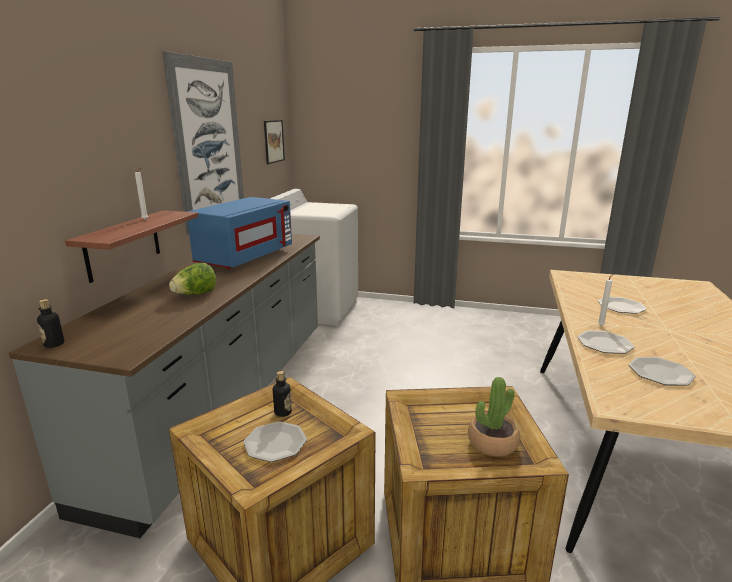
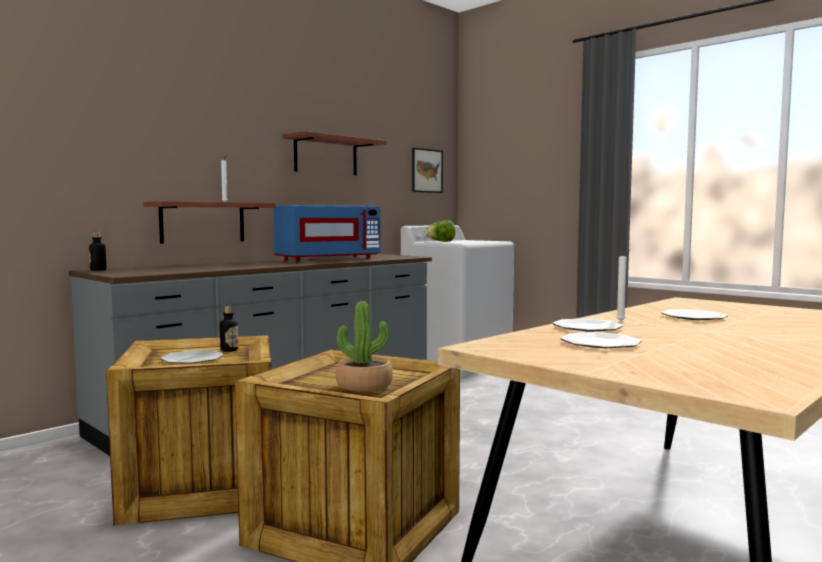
camera: 30 degrees right, 15 degrees down
(195, 294) = (238, 265): lettuce -> lettuce (440, 241)
(209, 144) = (326, 156): picture -> shelf

